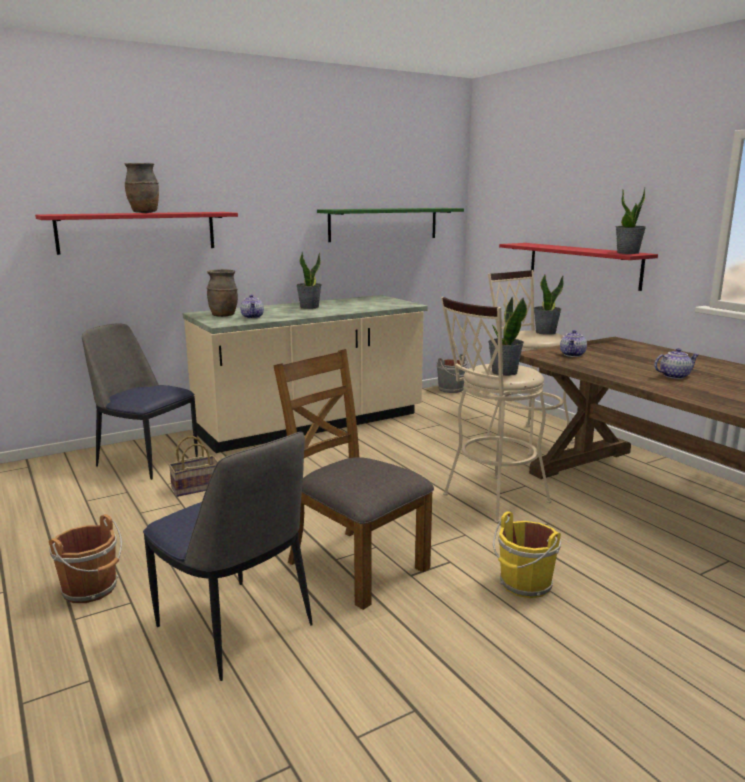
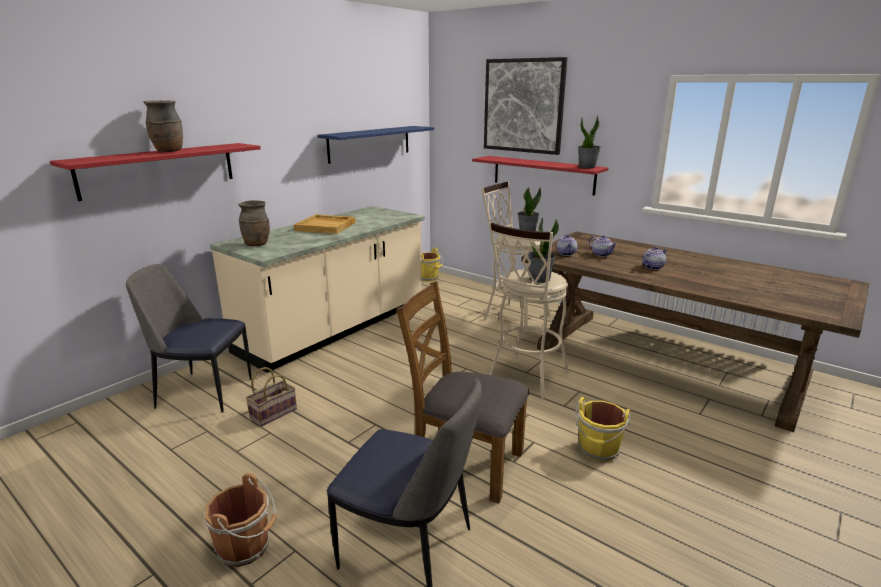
camera: 20 degrees left, 5 degrees up
(253, 317) = (287, 244): teapot -> teapot (601, 254)
(309, 307) = (326, 226): potted plant -> beige tray
(383, 224) = (370, 143): green shelf -> blue shelf
(452, 389) = (429, 278): grey bucket -> yellow bucket
(564, 180) = (523, 106): none -> picture

